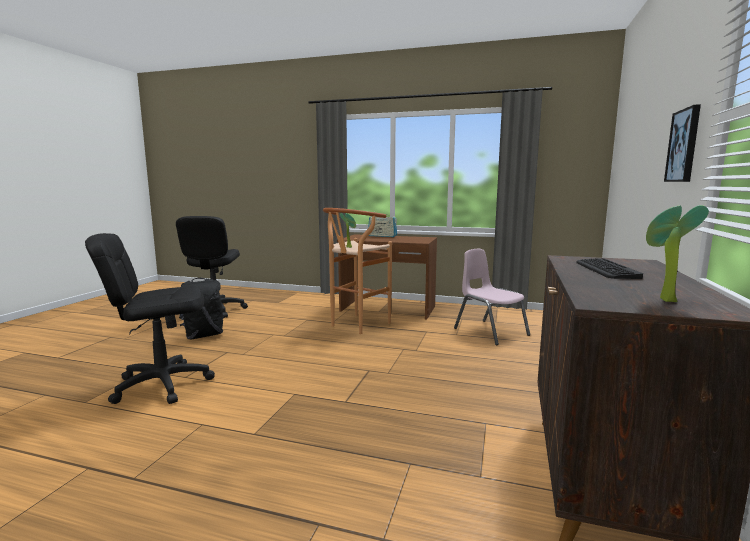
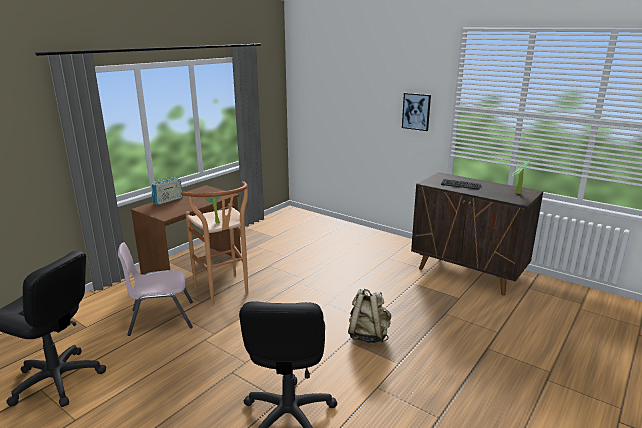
camera: 70 degrees left, 10 degrees up
(203, 335) = (160, 389): black backpack -> none
(311, 404) = (368, 335): none -> beige backpack
(490, 332) = (290, 244): pink chair -> pink chair (161, 318)

